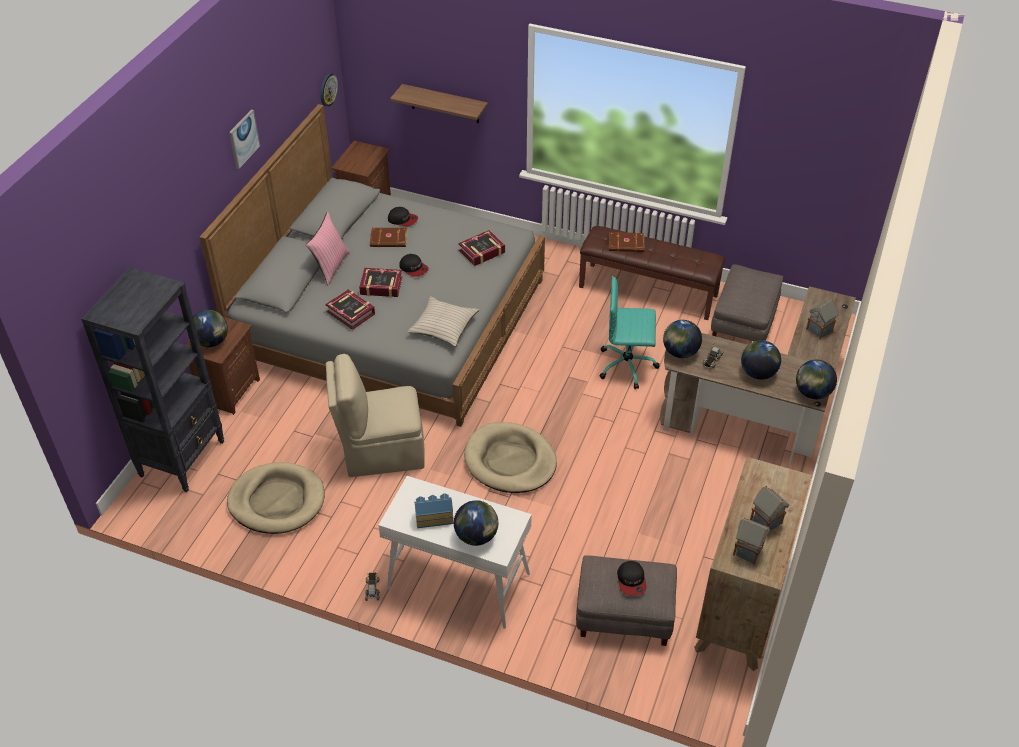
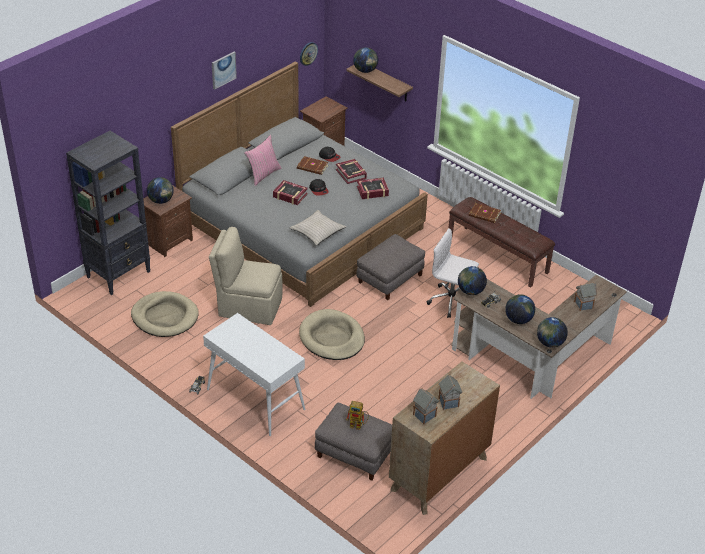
camera: 20 degrees right, 5 degrees down
(351, 312) = (260, 207): book -> book (351, 174)
(433, 517) = (240, 341): toy house -> none
(476, 536) = (261, 360): globe -> globe (365, 71)
(628, 365) = (452, 301): turquoise office chair -> white office chair
(631, 581) = (358, 425): cap -> toy robot
(743, 321) = (557, 295): grey ottoman -> grey ottoman (389, 278)

